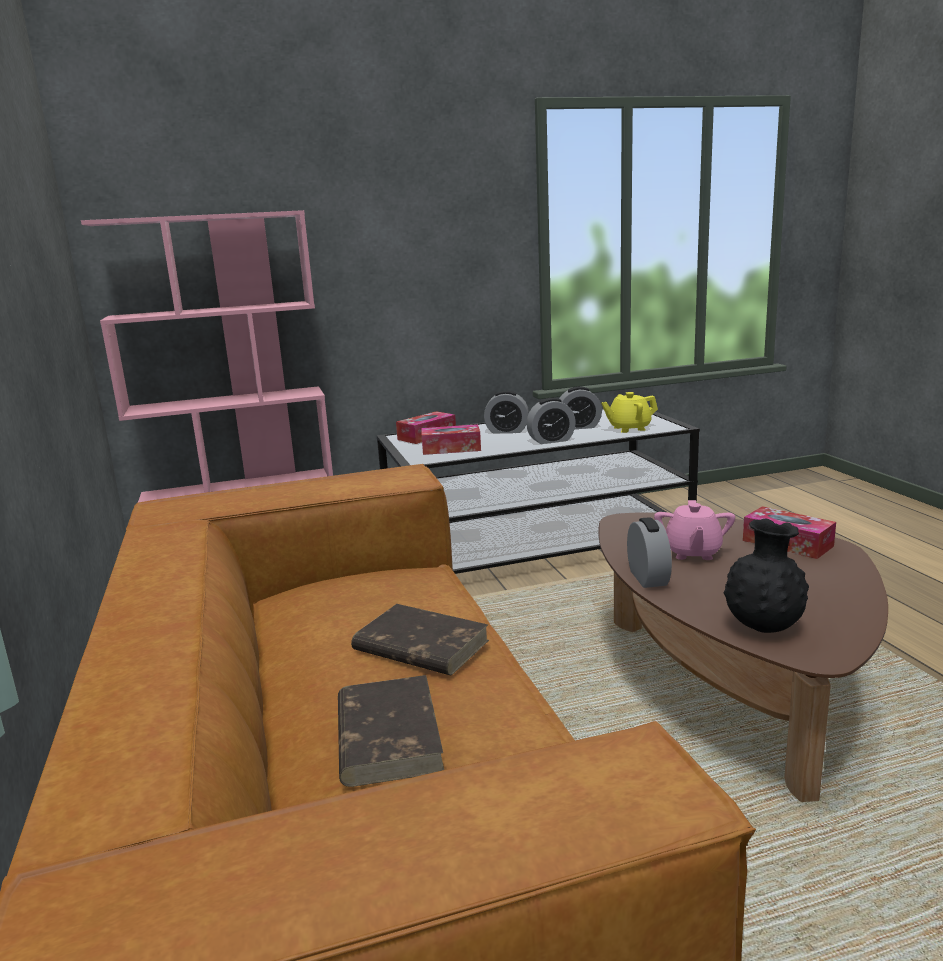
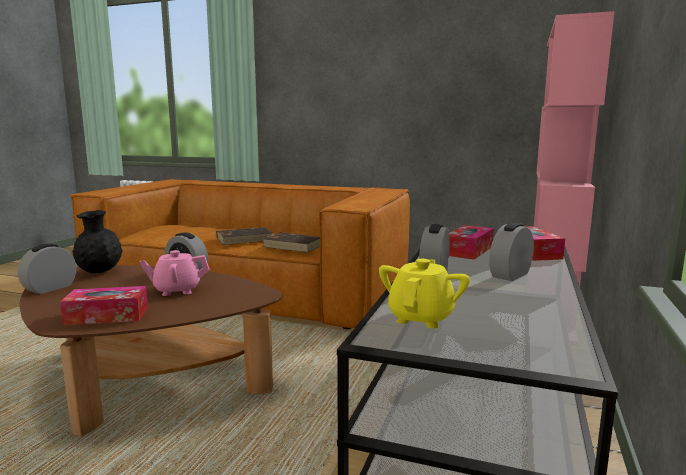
camera: 125 degrees right, 5 degrees down
(387, 735) = (209, 229): brown book -> brown book (295, 245)
(578, 427) = (478, 302): alarm clock -> alarm clock (50, 288)
(692, 553) = (177, 290): pink teapot -> pink teapot turned 60 degrees counterclockwise

